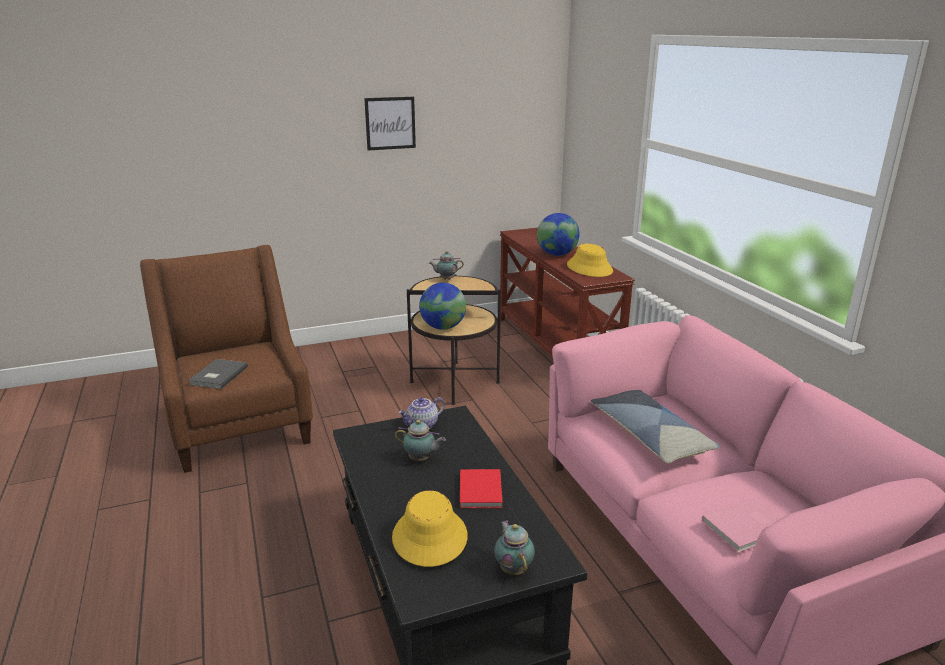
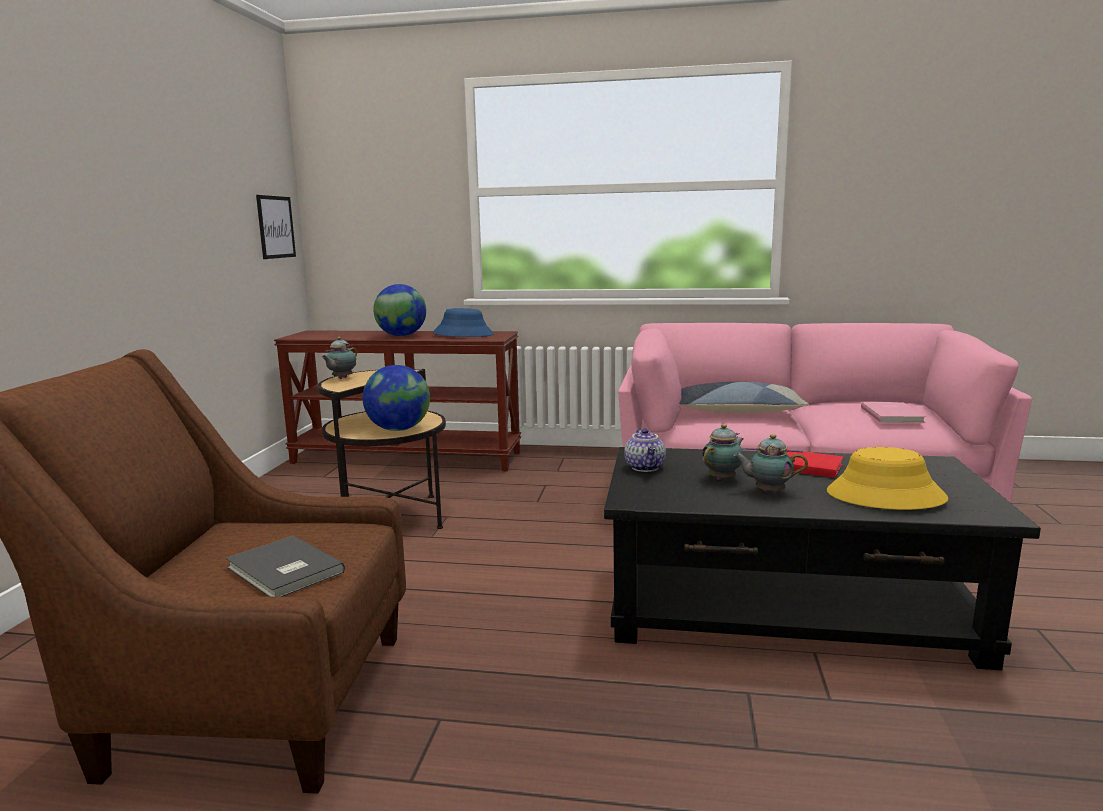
camera: 60 degrees left, 10 degrees down
(390, 123) = (144, 175): picture -> picture (276, 227)
(513, 568) = (947, 475): teapot -> teapot (767, 491)
(589, 268) = (463, 334): yellow hat -> blue hat

